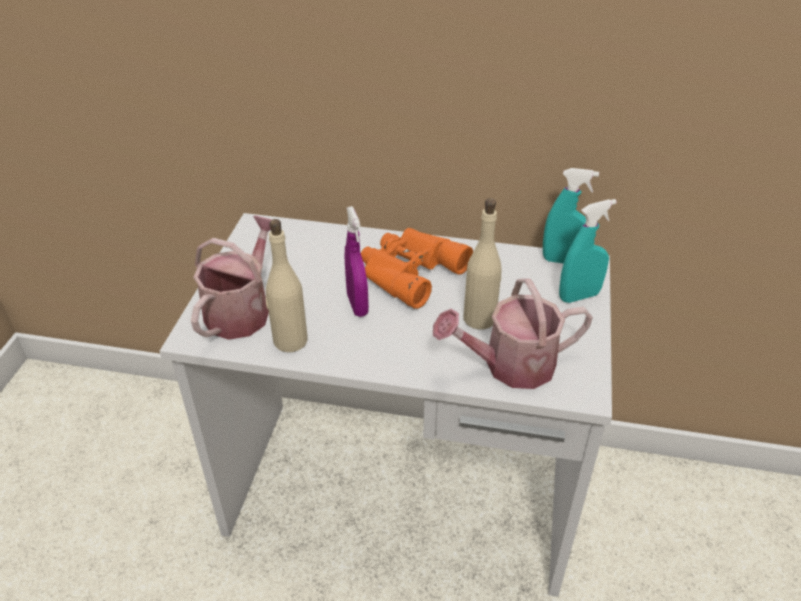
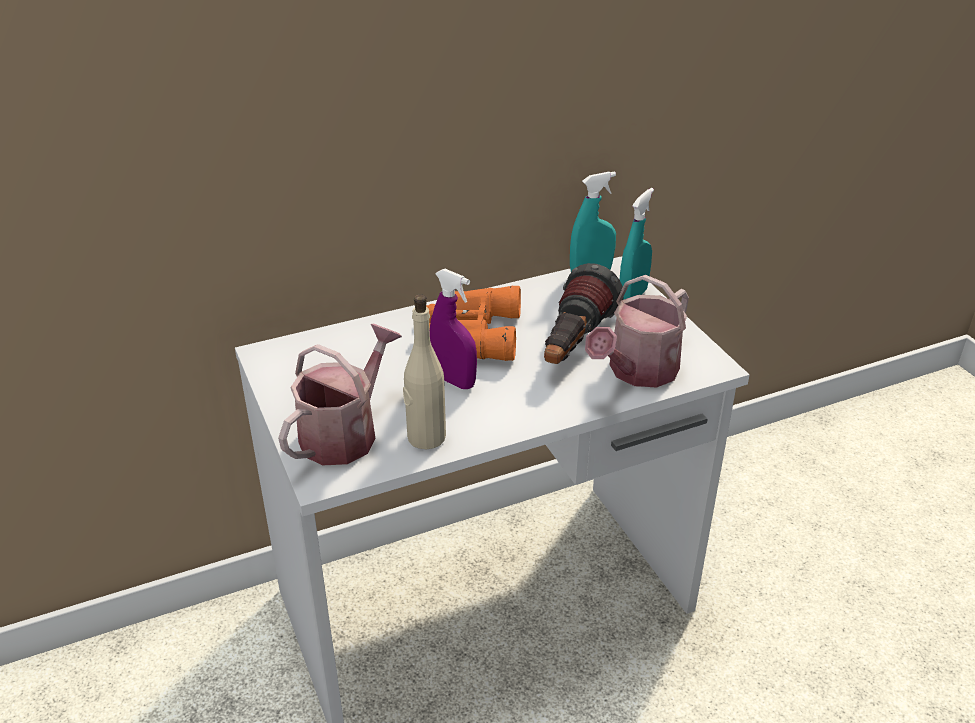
camera: 35 degrees left, 5 degrees down
(242, 310) = (345, 433): watering can -> watering can turned 45 degrees clockwise
(480, 318) = (573, 346): beige bottle -> flashlight

